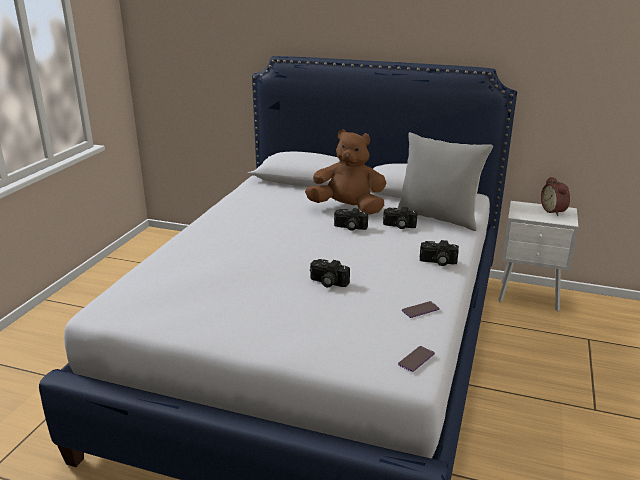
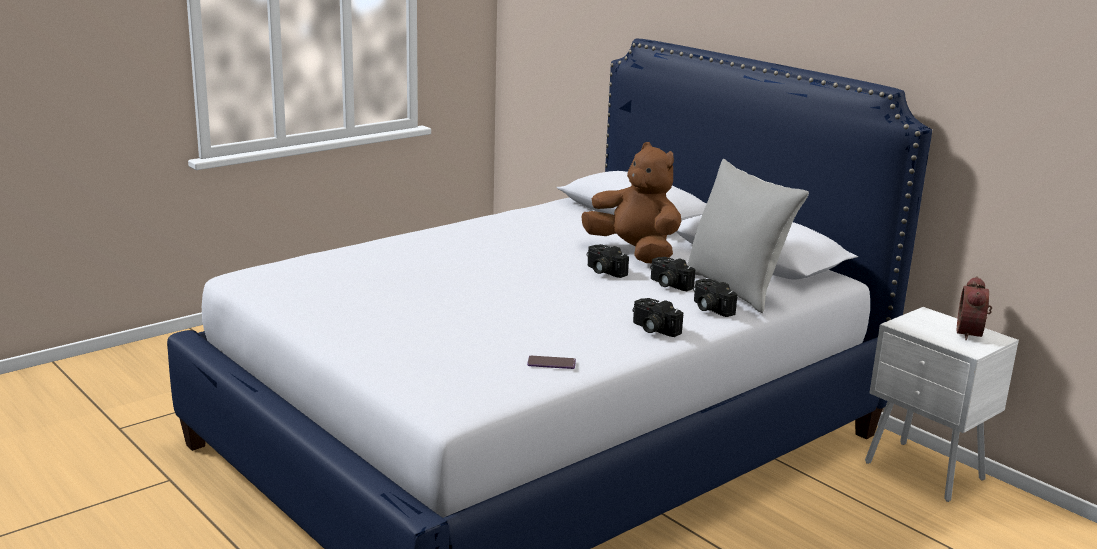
camera: 30 degrees right, 5 degrees down
(327, 282) = (490, 313): camera -> camera (709, 308)
(416, 359) = (473, 398): phone -> none

